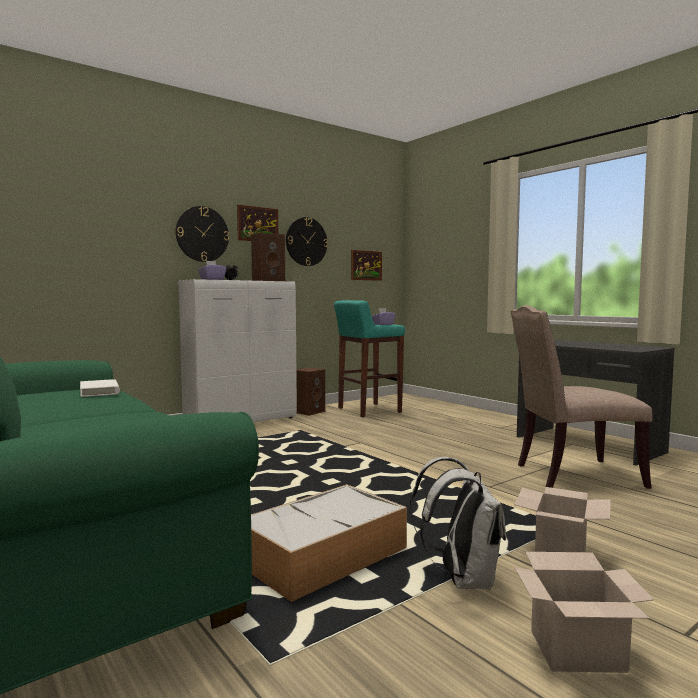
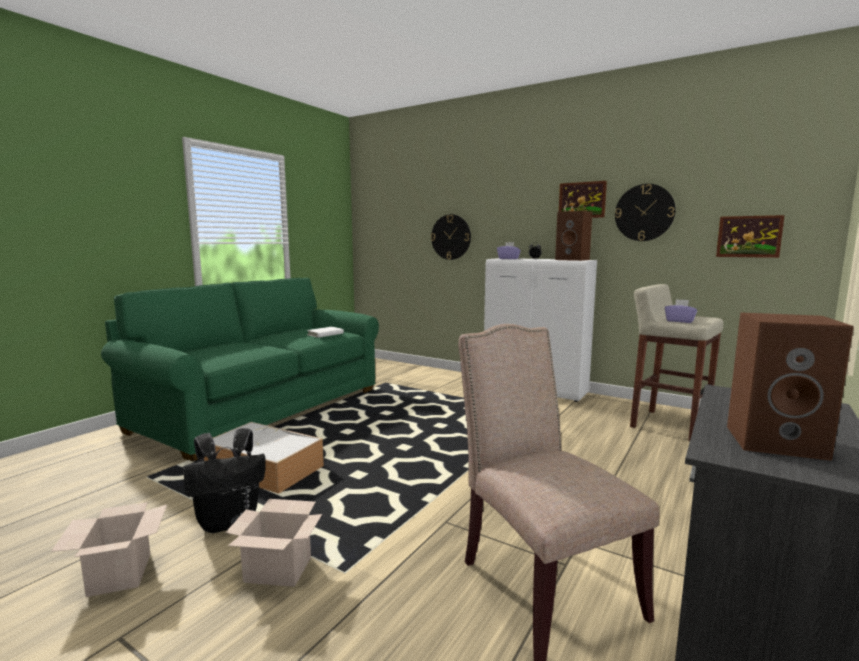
camera: 70 degrees right, 5 degrees up
(202, 234) = (525, 216): wall clock -> wall clock (451, 237)
(309, 411) = (611, 403): brown speaker -> brown speaker (777, 442)
(368, 410) = (668, 425): turquoise stool -> beige stool
(462, 579) = (230, 521): white backpack -> black backpack

